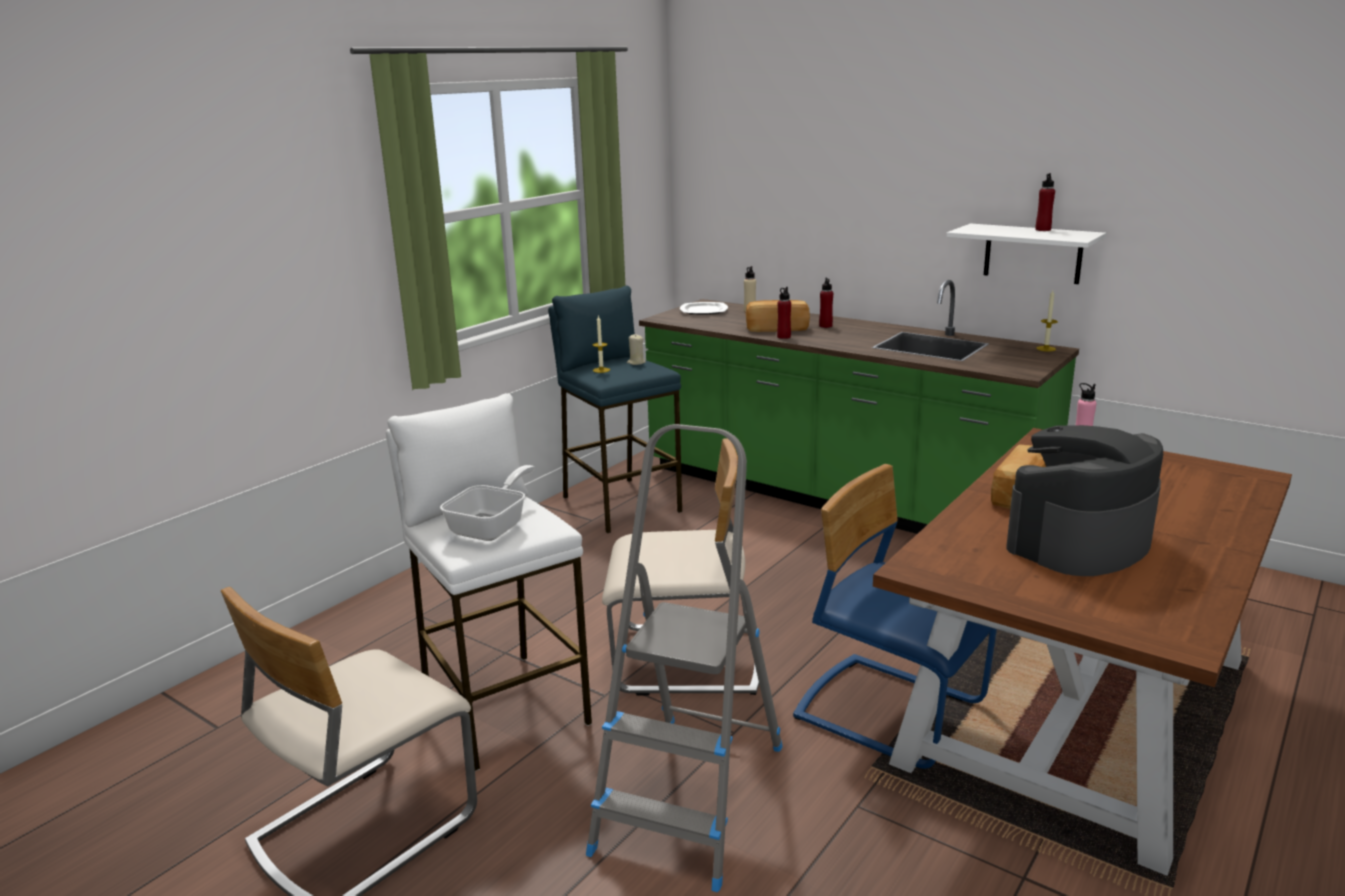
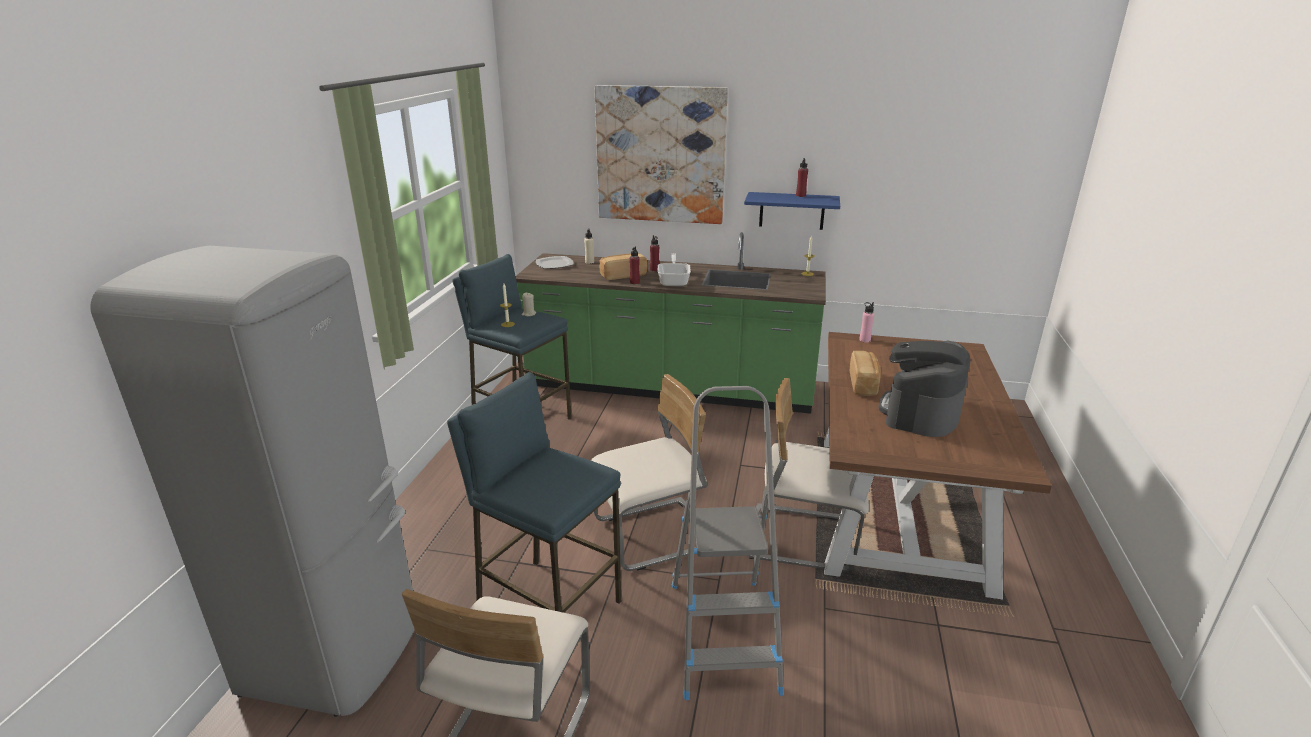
camera: 25 degrees left, 5 degrees up
(262, 695) = (338, 654): none -> grey fridge
(493, 526) = (554, 479): frying pan -> frying pan (674, 281)
(504, 707) = (548, 606): white stool -> blue stool
(853, 170) = (660, 155): none -> picture
(890, 712) = (802, 538): blue chair -> beige chair
(1032, 253) = (792, 211): white shelf -> blue shelf

